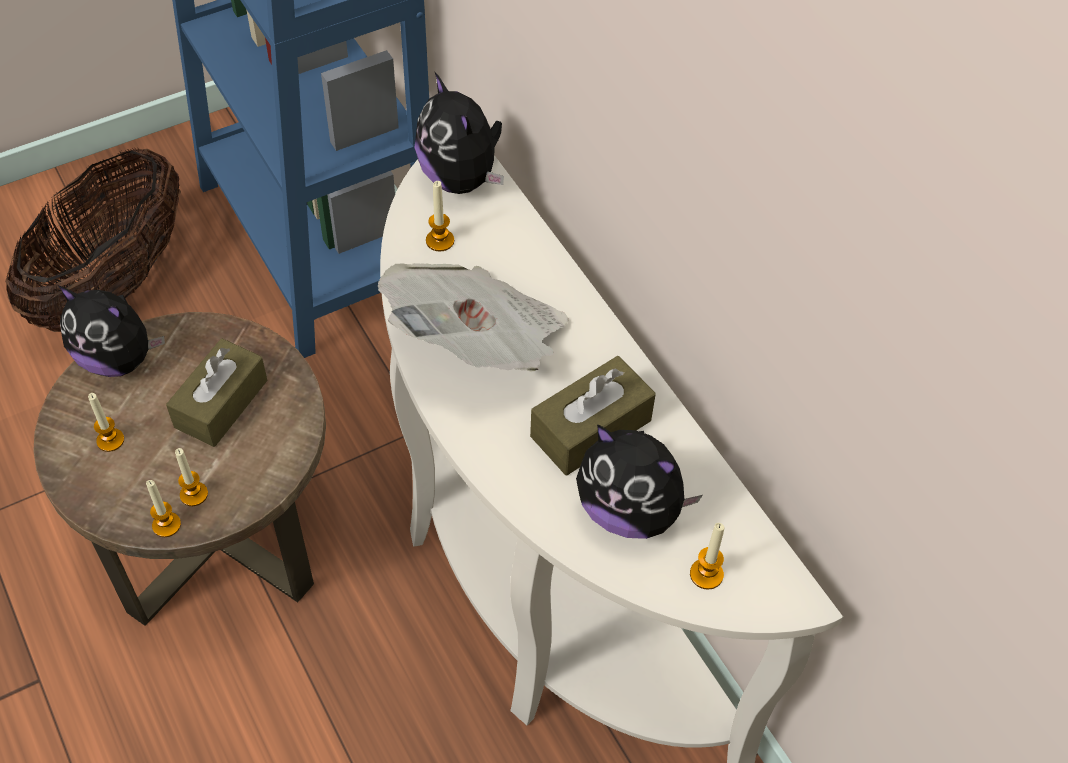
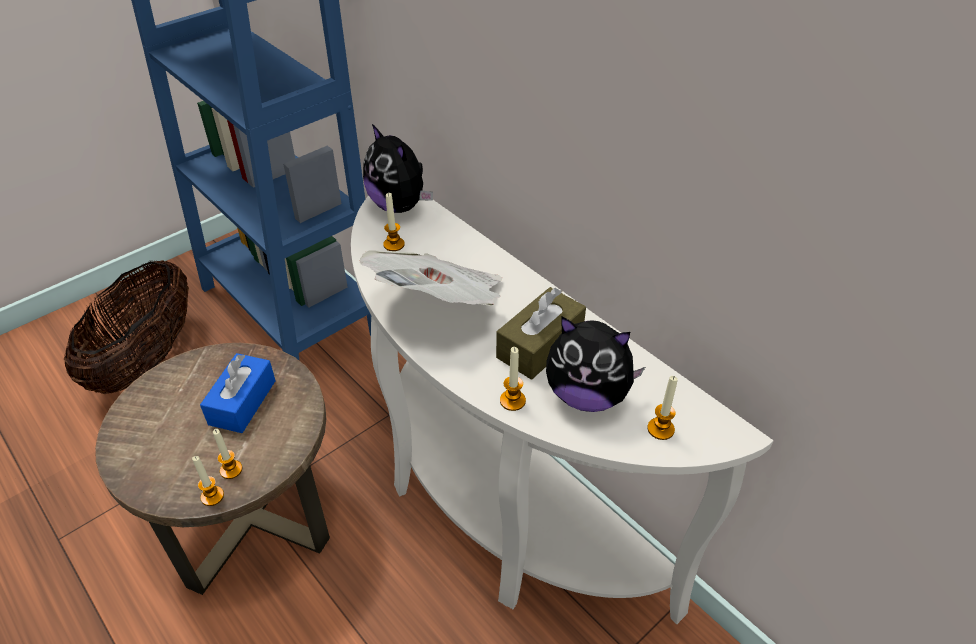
camera: 10 degrees left, 10 degrees down
(110, 440) = (158, 443): candle -> candle (512, 401)
(118, 358) = (157, 385): plush toy -> none
(221, 403) = (242, 402): brown tissue box -> blue tissue box

